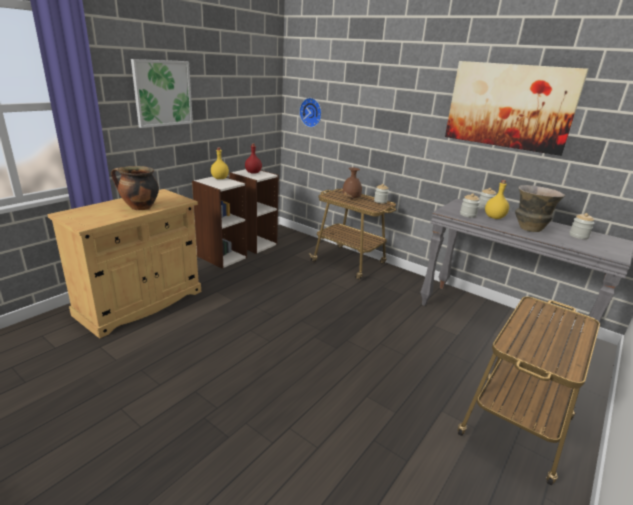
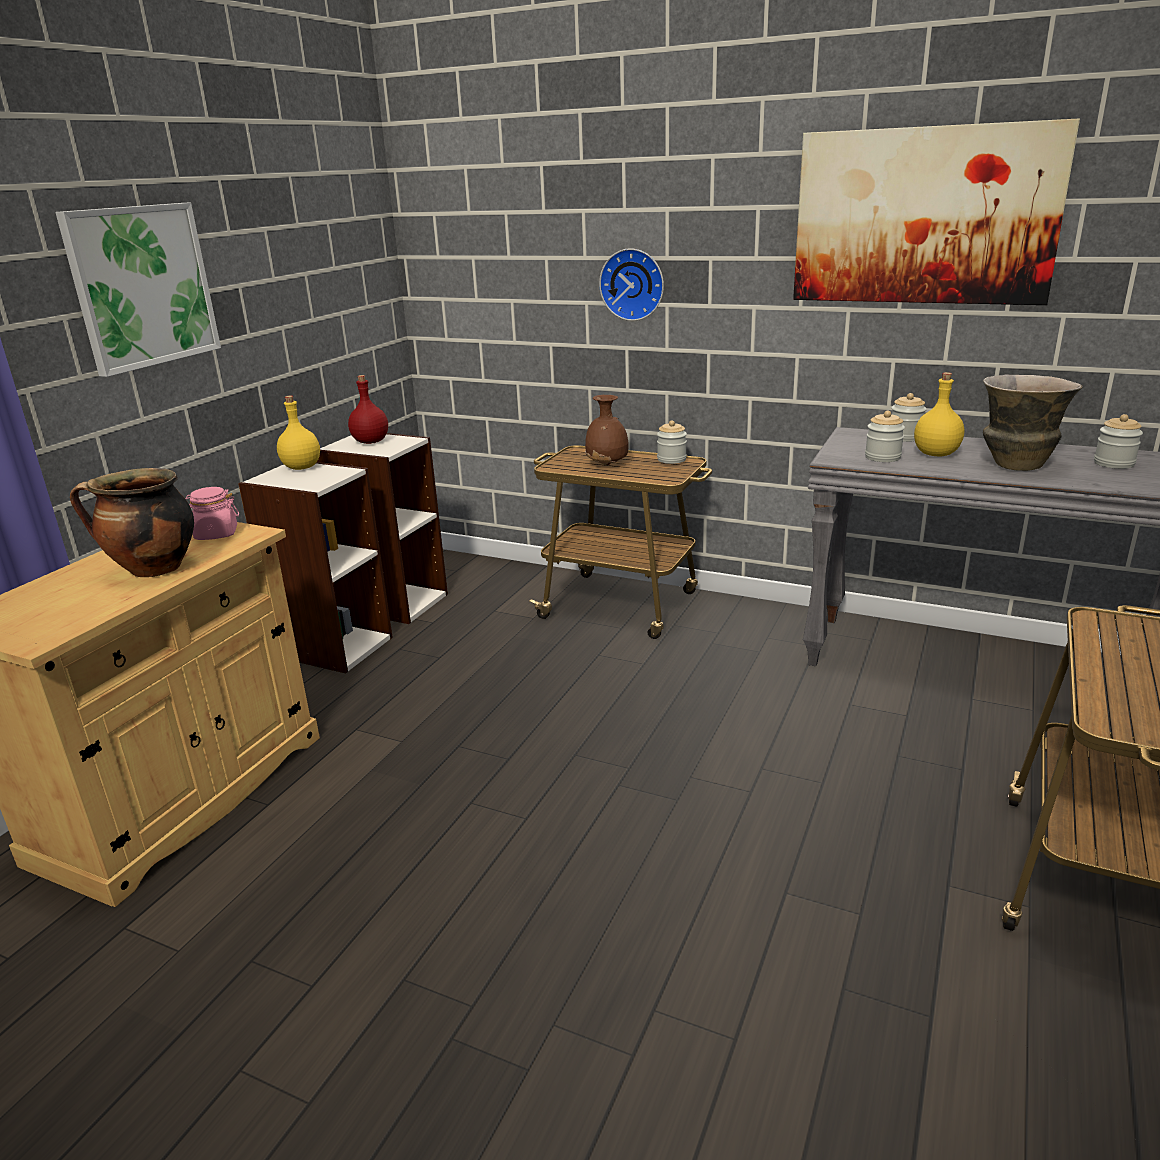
camera: 10 degrees left, 0 degrees up
(170, 198) = (216, 534): none -> pink jar
(311, 112) = (476, 286): wall clock -> wall clock (633, 284)

